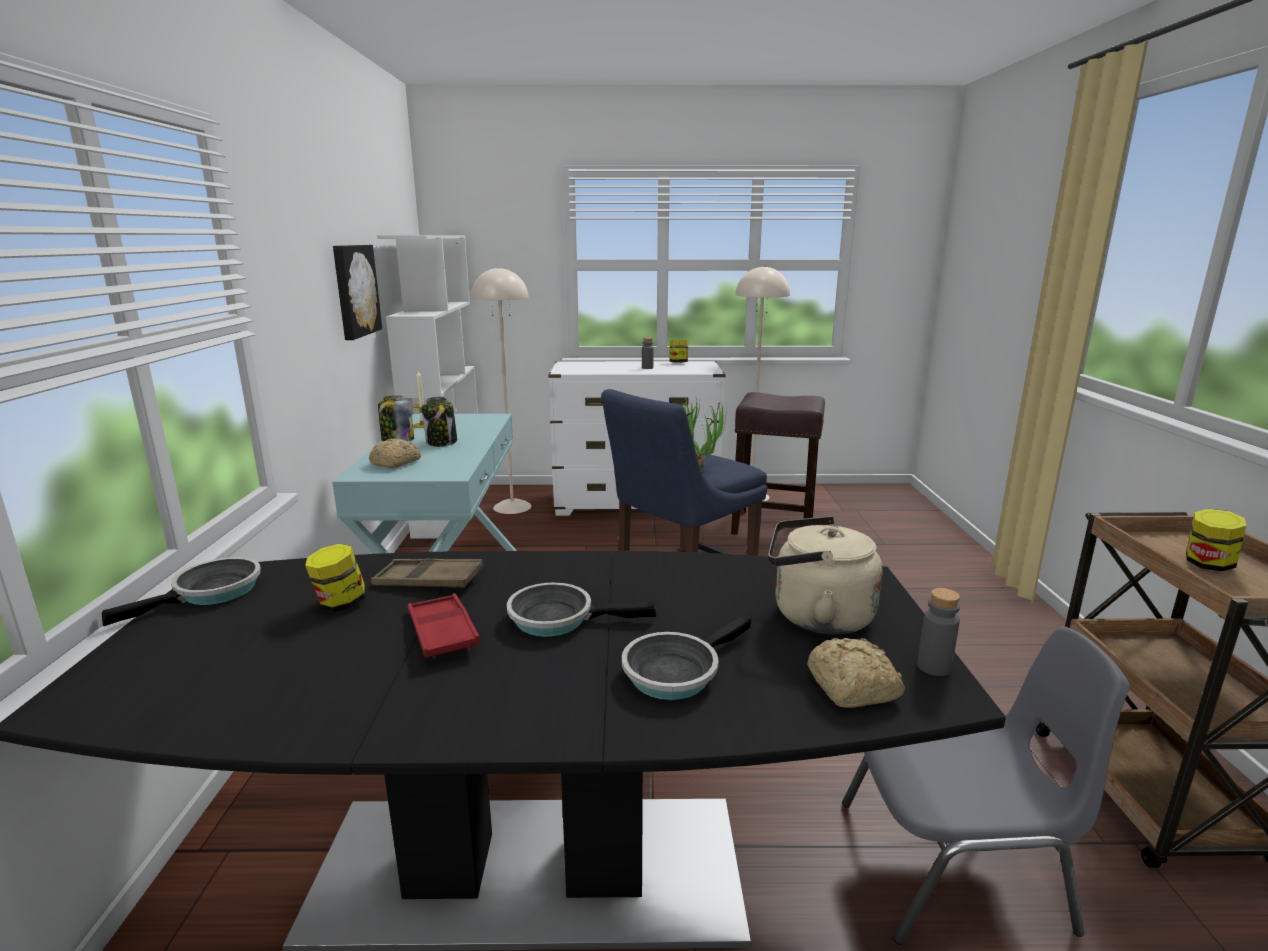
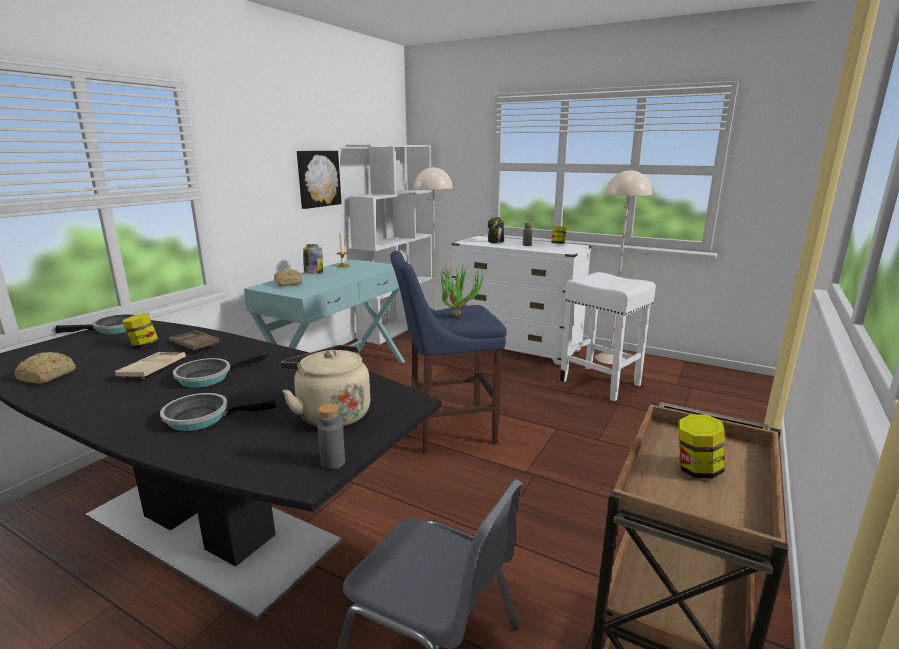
camera: 30 degrees right, 0 degrees up
(442, 442) = (332, 276): jar -> jar (496, 242)
(442, 632) = (153, 369): red tray -> beige tray
(558, 618) = (209, 377): frying pan -> frying pan turned 75 degrees counterclockwise
(774, 526) = (601, 383): brown stool -> white stool
(852, 688) = (263, 456): bread -> bread (45, 377)

